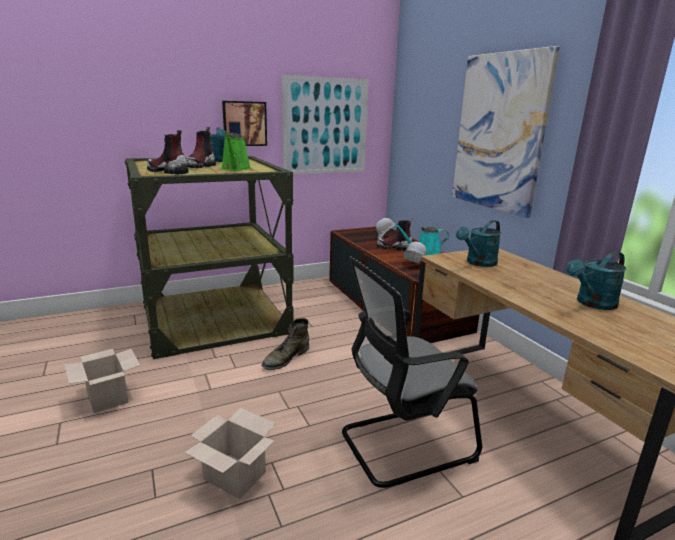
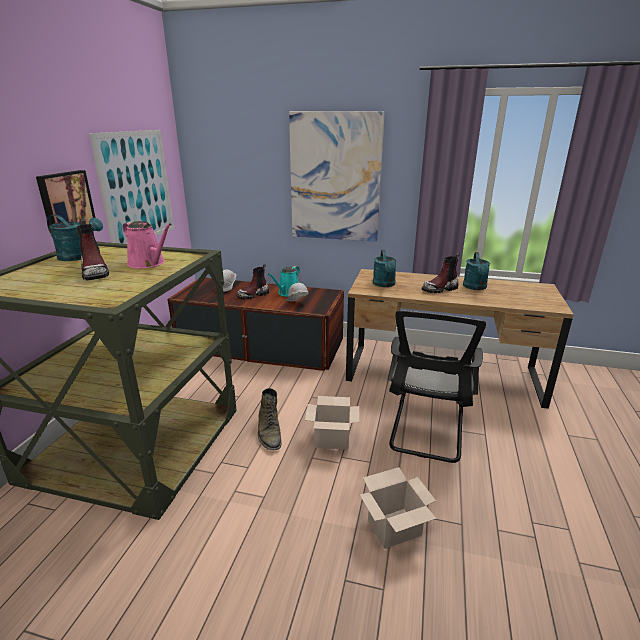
camera: 50 degrees left, 5 degrees up
(108, 398) = (194, 582): cardboard box -> cardboard box (333, 438)
(167, 172) = (99, 292): boot -> boot (440, 289)
(235, 169) = (148, 263): green watering can -> pink watering can

